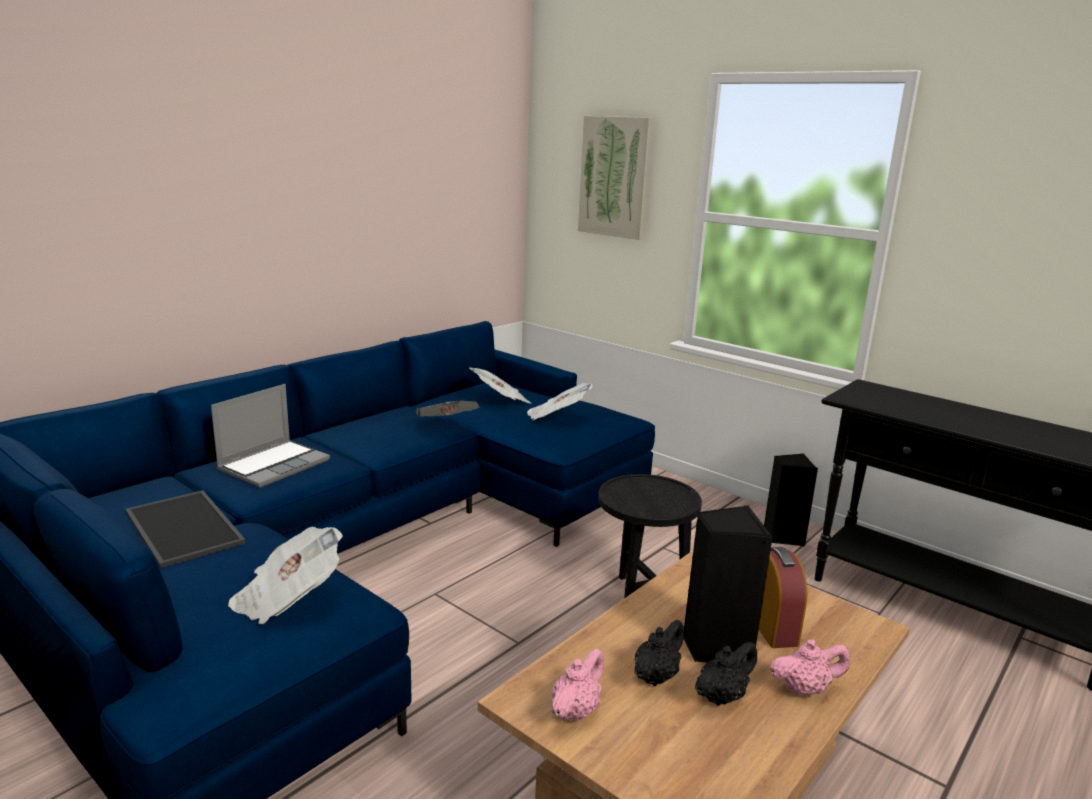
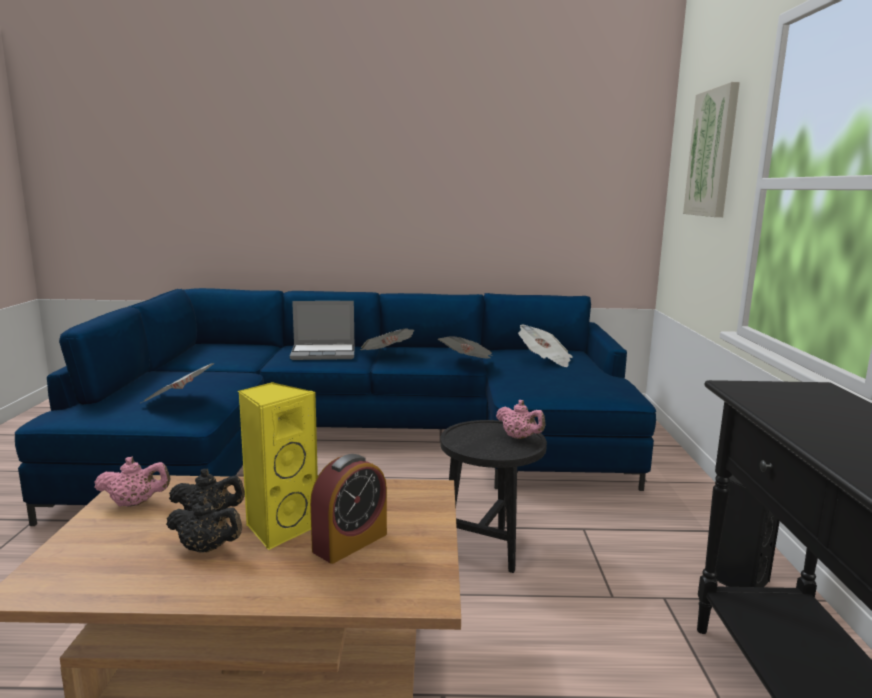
camera: 50 degrees right, 5 degrees down
(186, 527) = (223, 364): tray -> none
(557, 417) = (562, 379): newspaper -> newspaper (386, 354)
(715, 648) = (279, 528): black speaker -> yellow speaker
(805, 689) = (258, 583): pink teapot -> pink teapot (519, 437)

